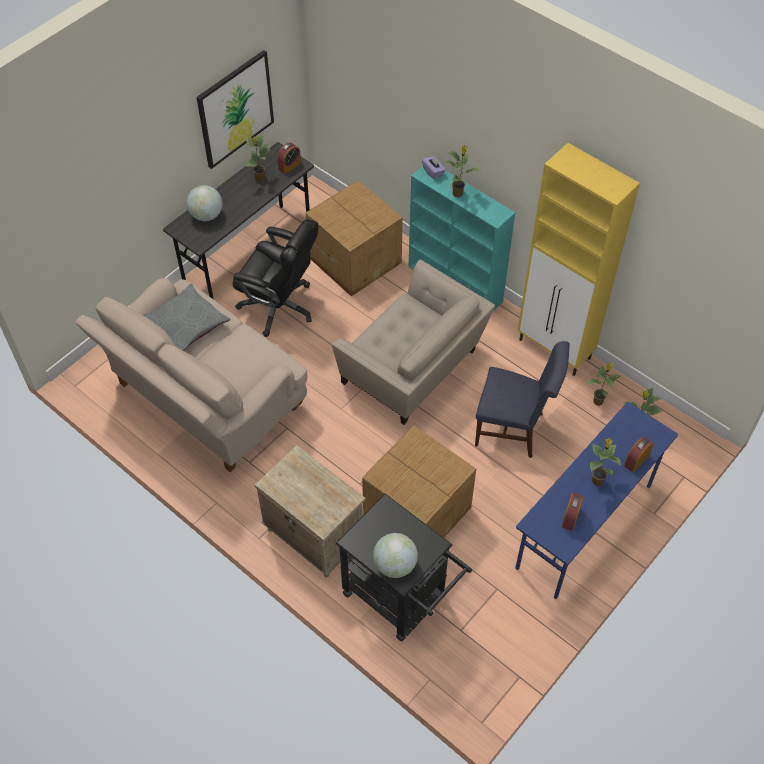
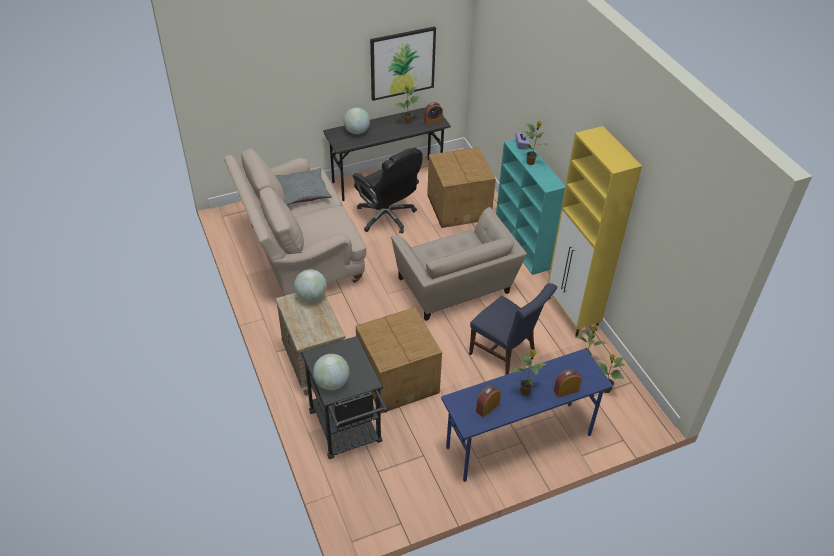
camera: 25 degrees right, 10 degrees down
(295, 464) = (311, 296): none -> globe

